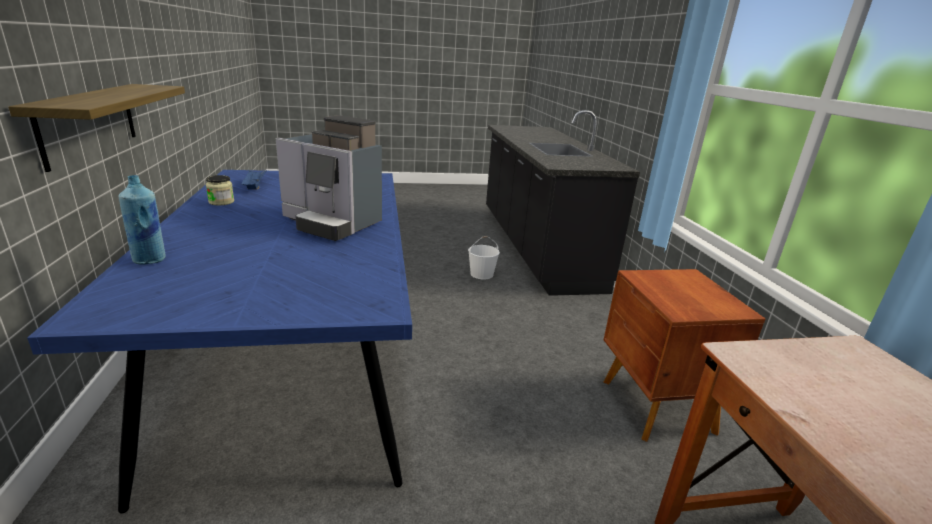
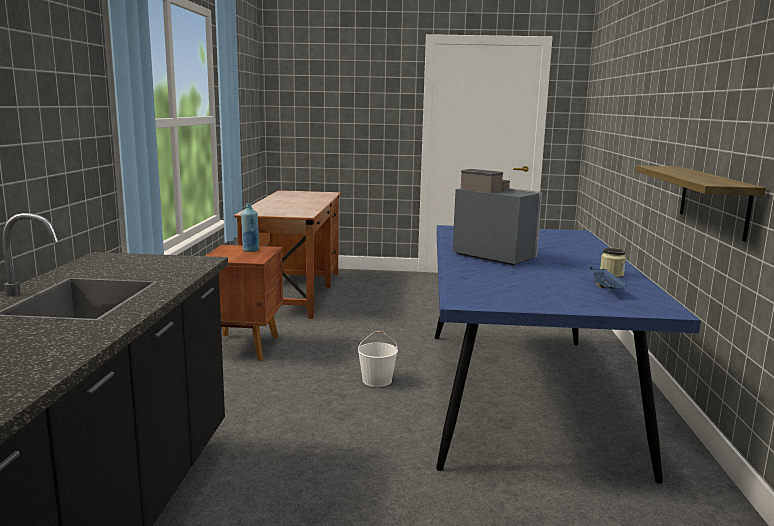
camera: 165 degrees left, 10 degrees down
(150, 260) = (589, 244): blue bottle -> blue bottle (250, 250)
(481, 274) = (273, 485): white bucket -> white bucket (377, 380)

